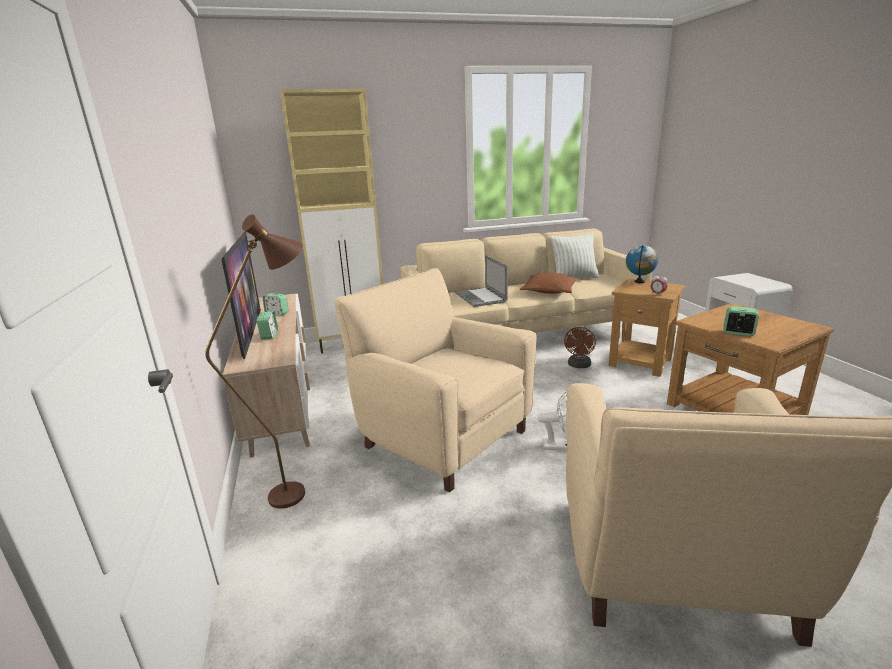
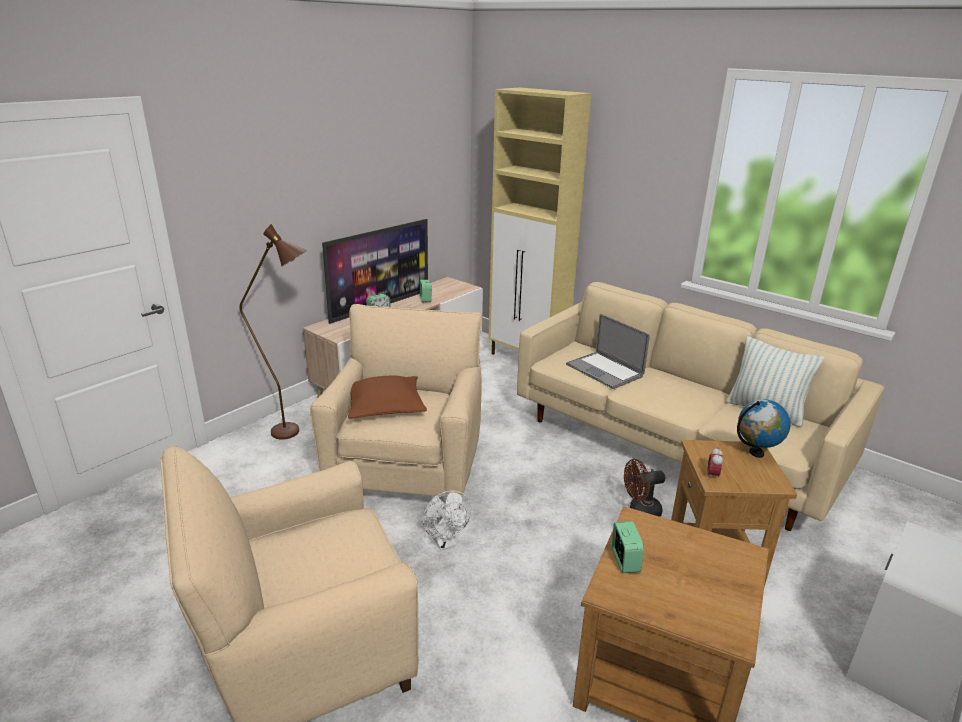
camera: 55 degrees right, 5 degrees up
(480, 297) = (604, 370): laptop -> laptop turned 75 degrees counterclockwise
(549, 291) = (686, 405): brown pillow -> brown pillow (385, 406)

